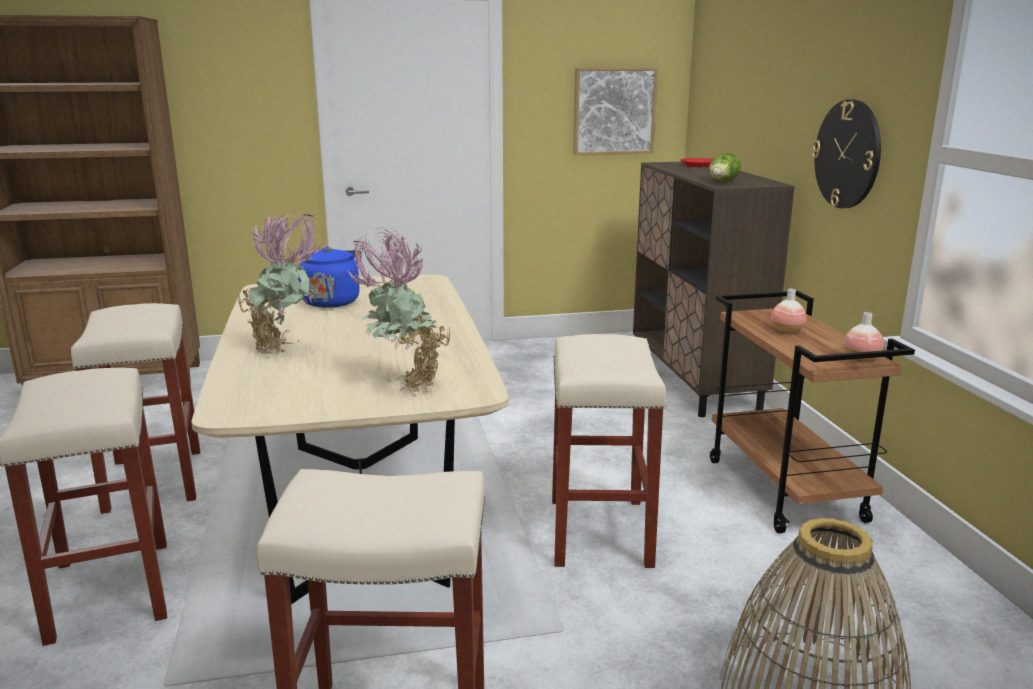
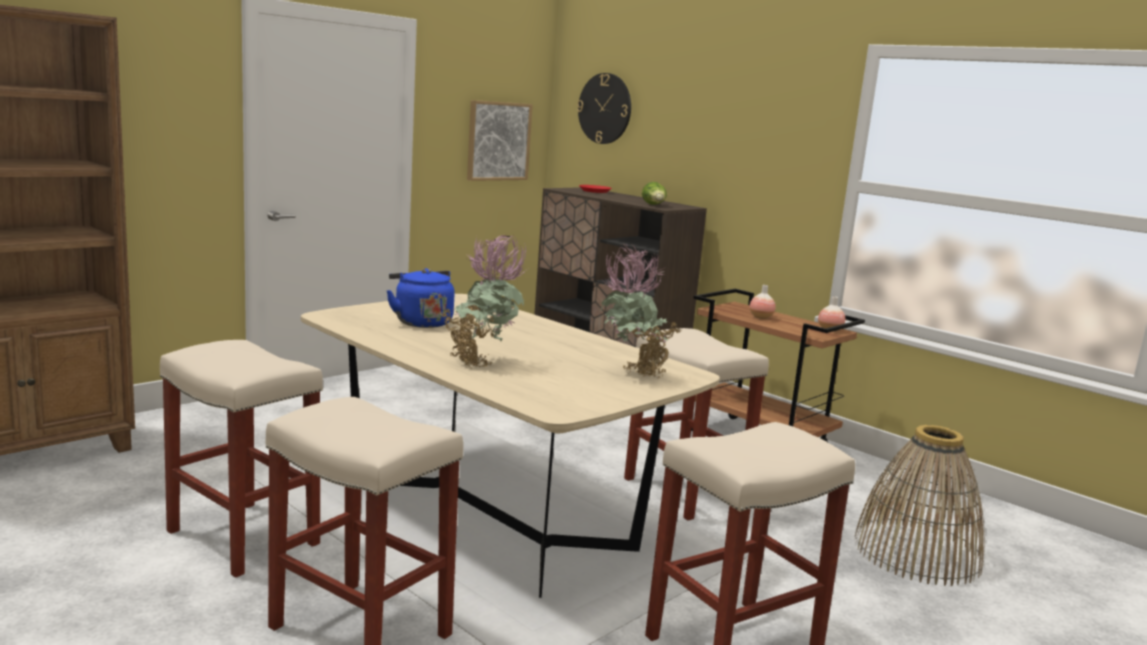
camera: 35 degrees left, 5 degrees down
(847, 154) = (762, 184): wall clock -> wall clock (605, 108)

